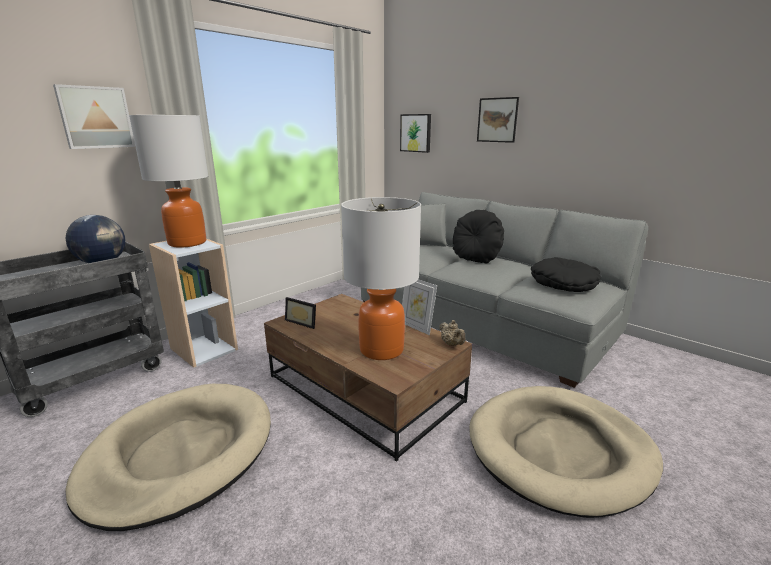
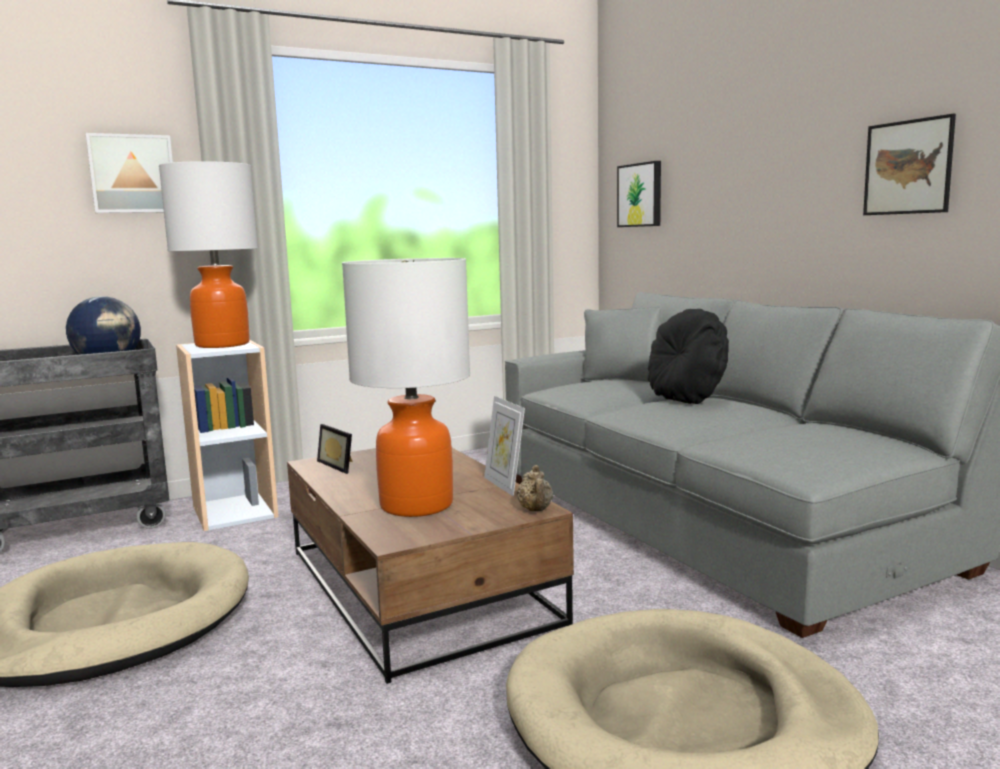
camera: 20 degrees right, 10 degrees down
(497, 120) = (756, 159): picture -> picture (908, 167)
(564, 284) = (813, 438): black pillow -> none

